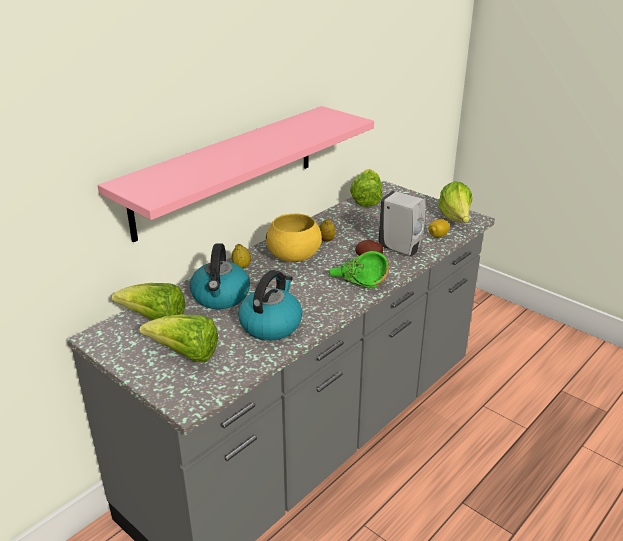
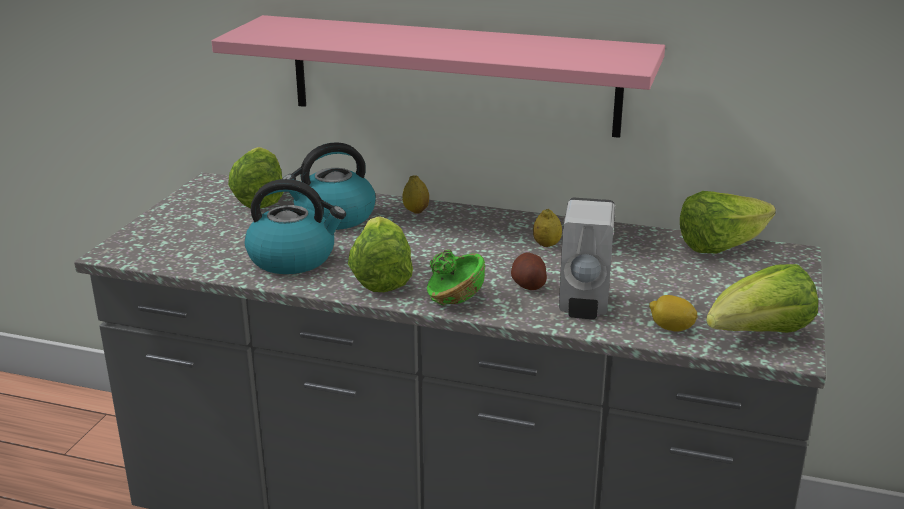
camera: 65 degrees right, 5 degrees down
(185, 354) = (202, 229): lettuce -> lettuce (380, 277)
(294, 257) = (474, 235): yellow bowl -> none

